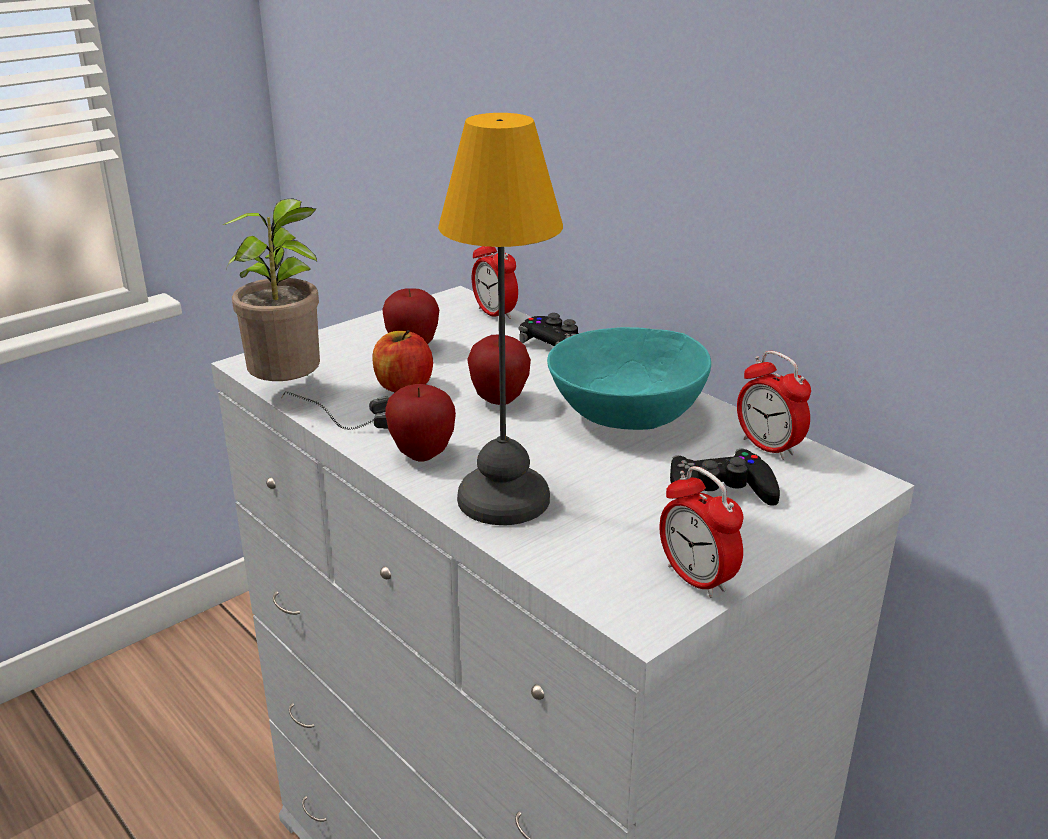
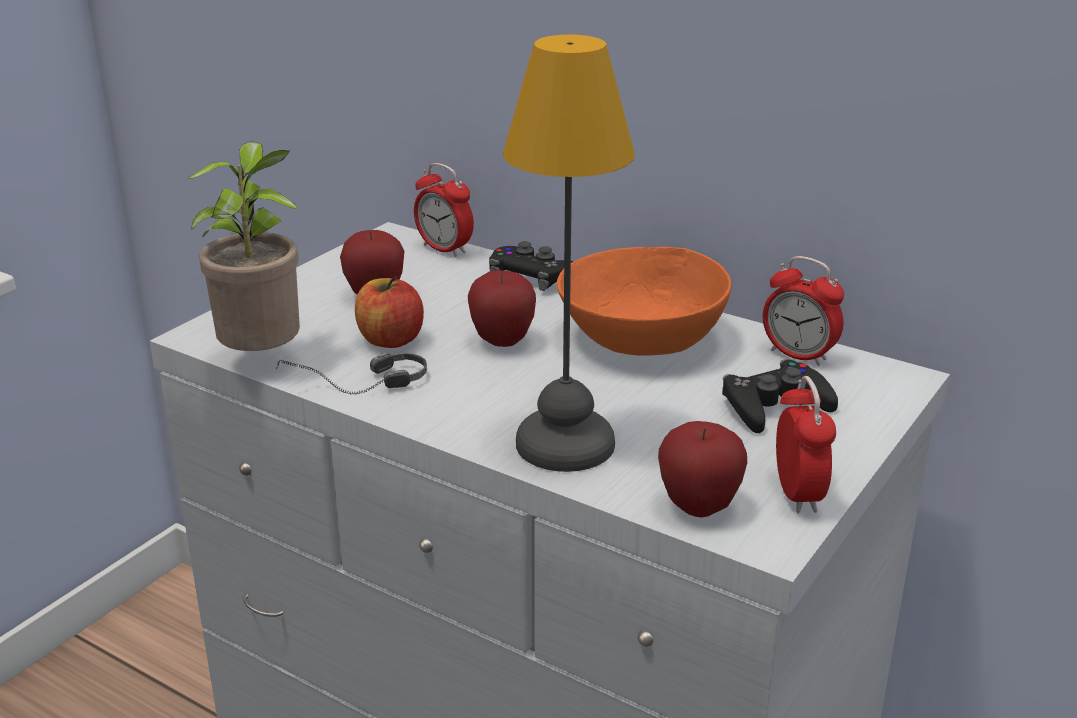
camera: 15 degrees left, 0 degrees up
(422, 454) = (453, 409): apple -> apple (698, 507)
(626, 413) = (641, 339): turquoise bowl -> orange bowl
(696, 579) = (798, 494): alarm clock -> alarm clock turned 135 degrees counterclockwise

